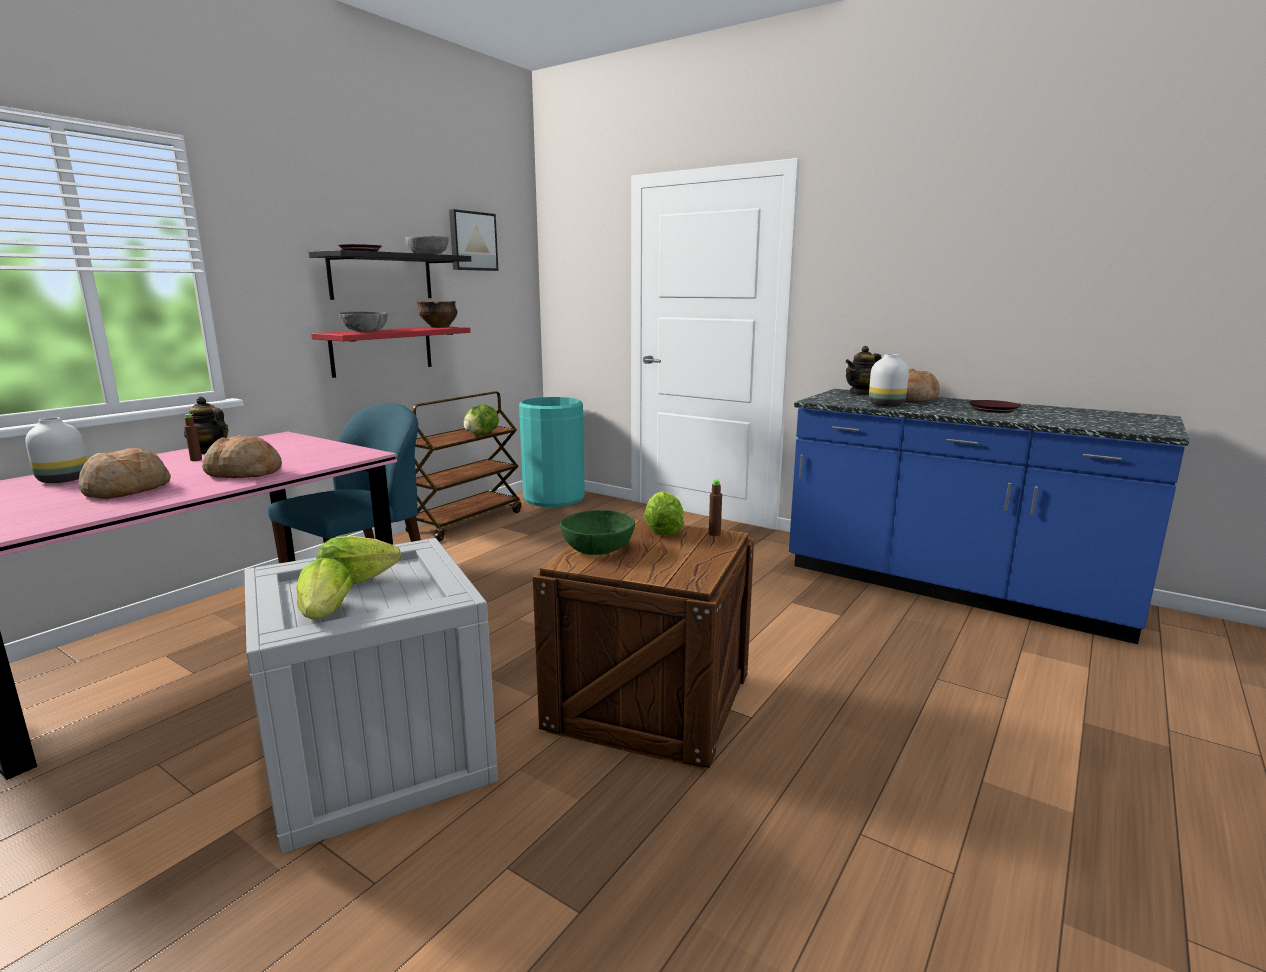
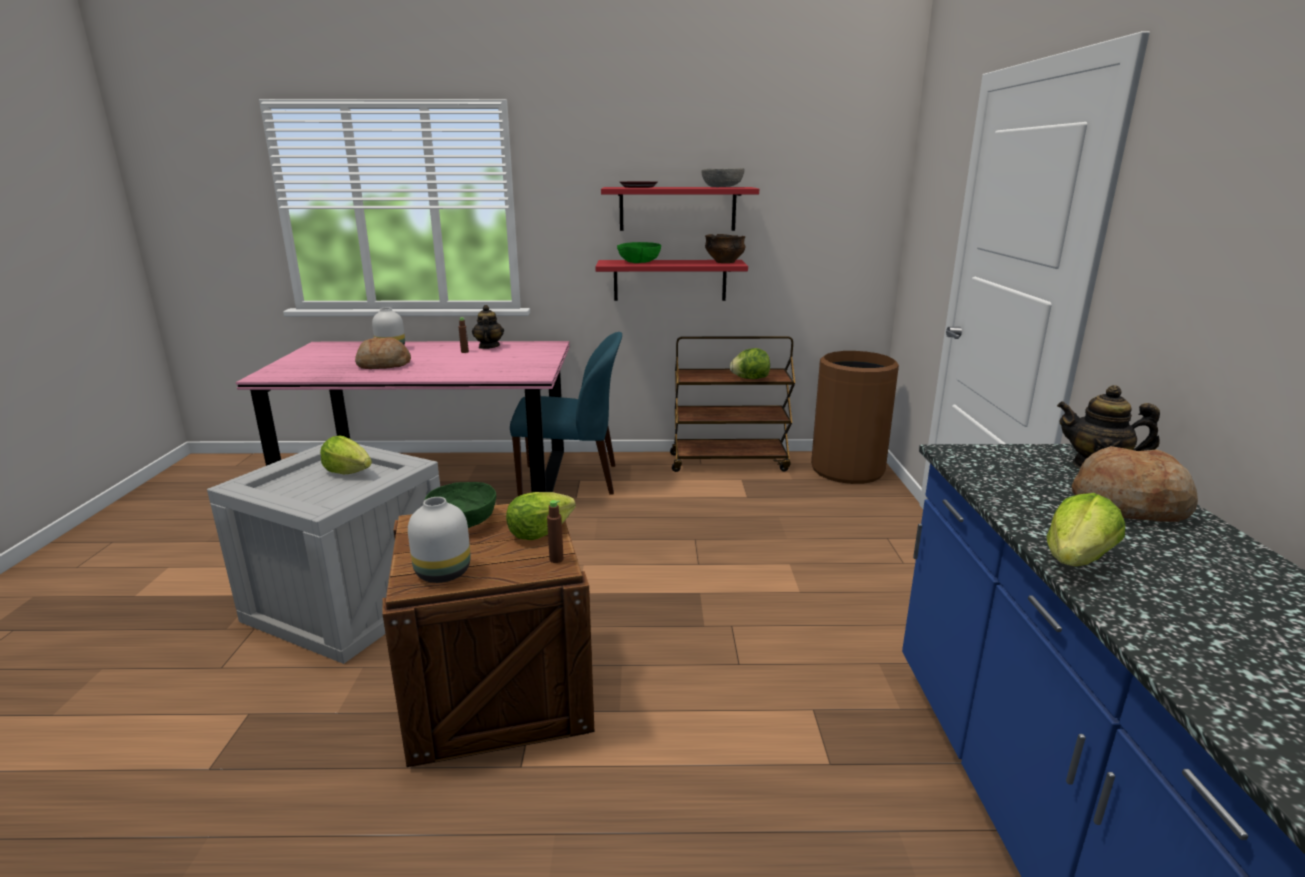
camera: 55 degrees right, 5 degrees up
(244, 473) = (447, 370): bread -> none
(326, 614) = (287, 485): lettuce -> lettuce (1076, 561)
(365, 331) = (639, 262): grey bowl -> green bowl
(381, 276) = (677, 209): black shelf -> red shelf
(472, 241) = (801, 167): picture -> none
(553, 498) = (847, 470): turquoise trash can -> brown trash can
(885, 405) = (1022, 497): white vase -> white vase (443, 572)
(993, 410) = (1198, 588): brown plate -> none

